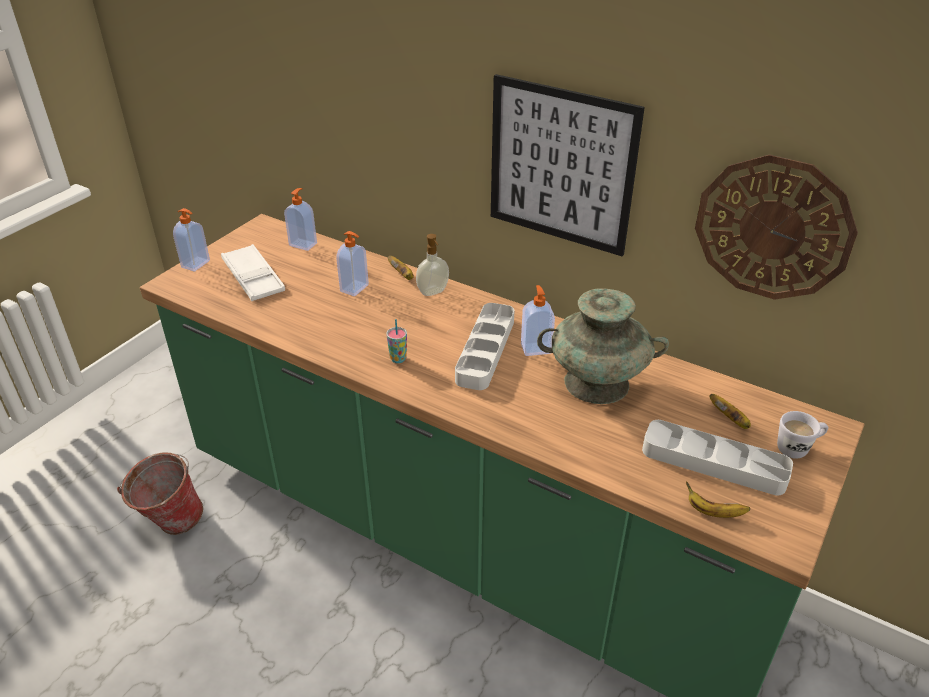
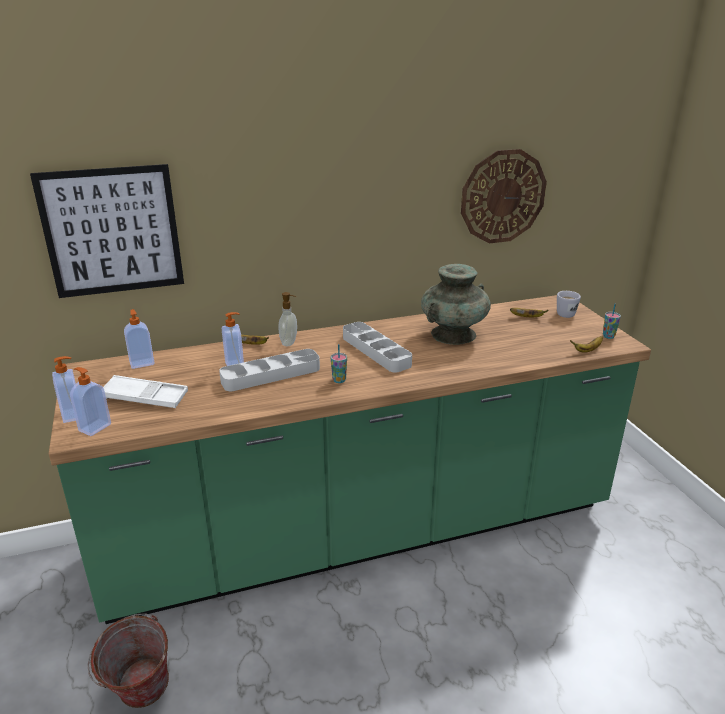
camera: 50 degrees left, 10 degrees down
(536, 348) = (397, 337): soap dispenser -> soap dispenser (94, 427)
(561, 166) = (366, 204): picture -> picture (112, 231)
(714, 462) = (553, 334): grey tray -> grey tray (271, 375)
(785, 517) = (608, 336): none -> cup

